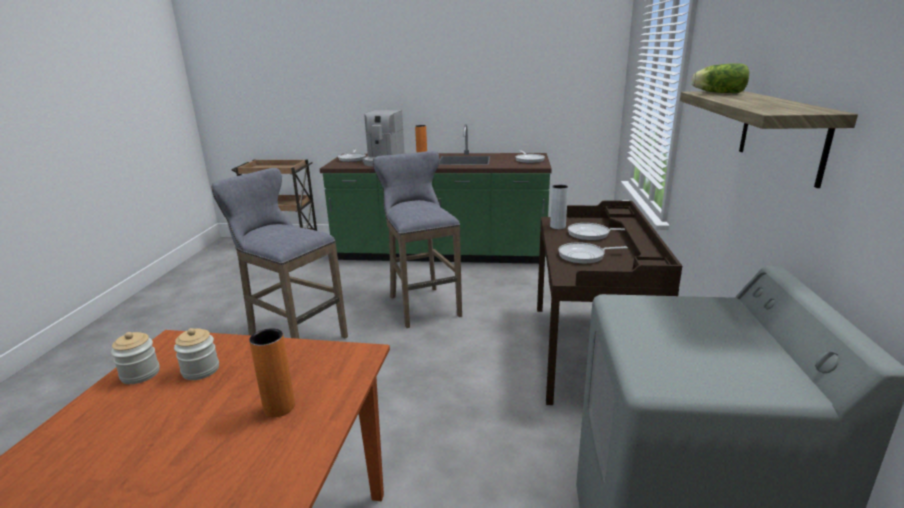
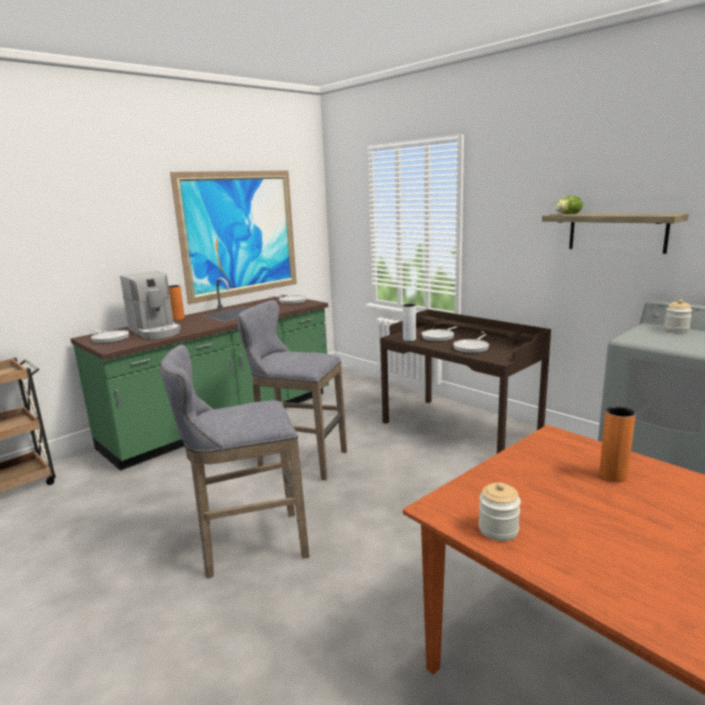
camera: 50 degrees left, 5 degrees down
(200, 370) = (520, 499): jar -> jar (676, 329)
(504, 84) = (240, 234): none -> picture

